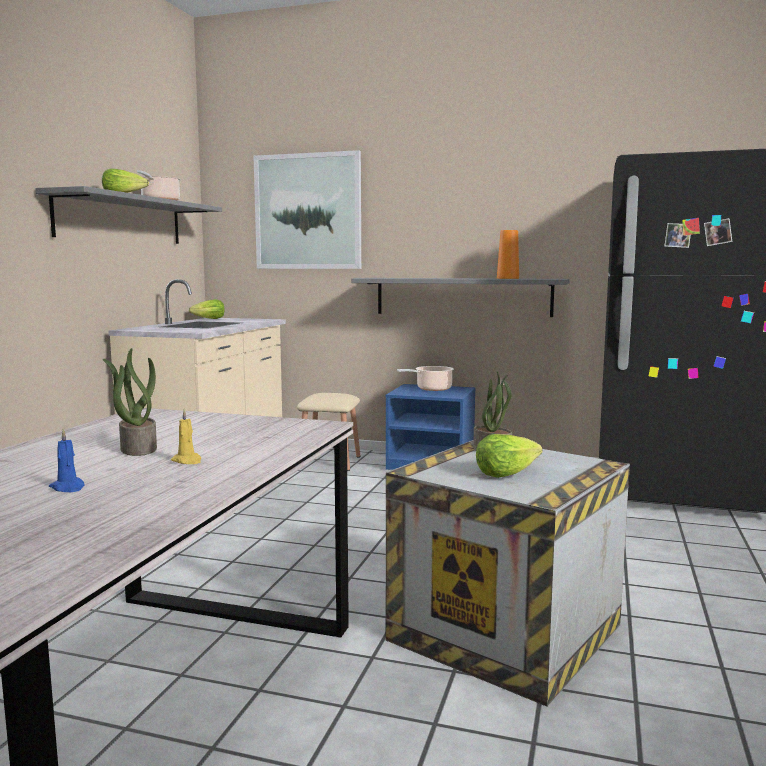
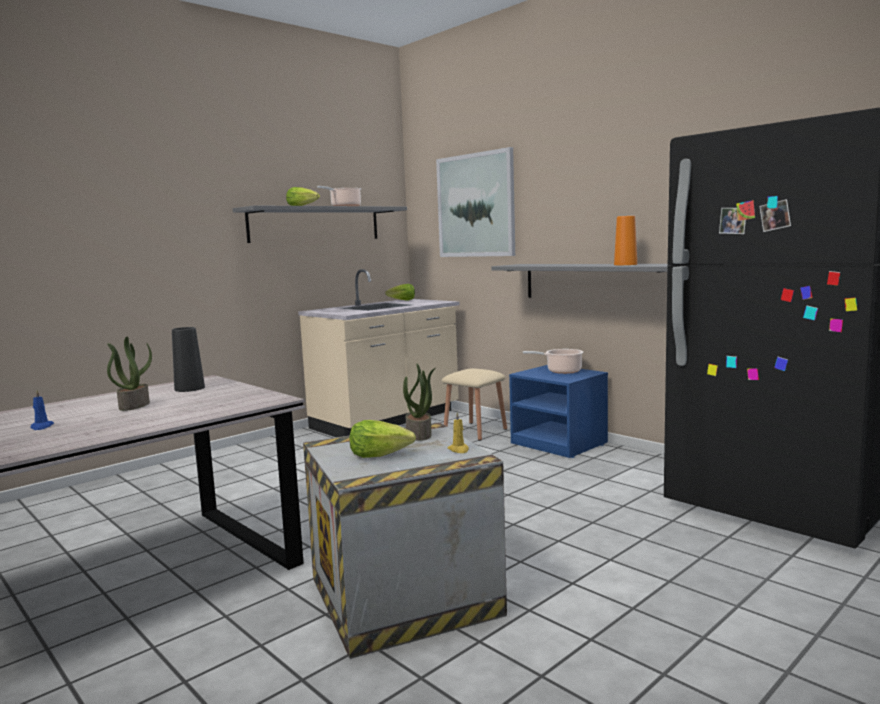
camera: 30 degrees right, 0 degrees up
(156, 423) = (189, 388): none -> black vase
(187, 461) = (134, 417): yellow candle -> yellow candle (459, 450)

